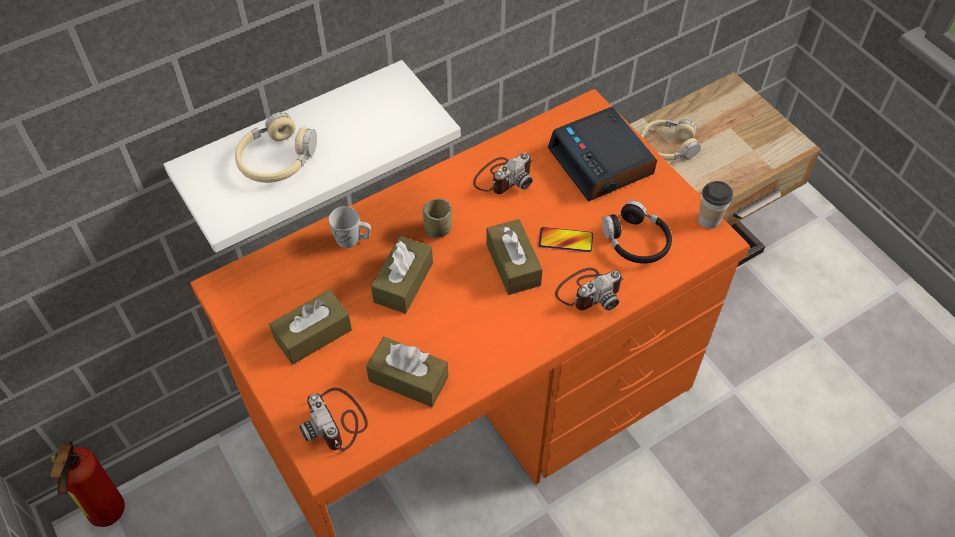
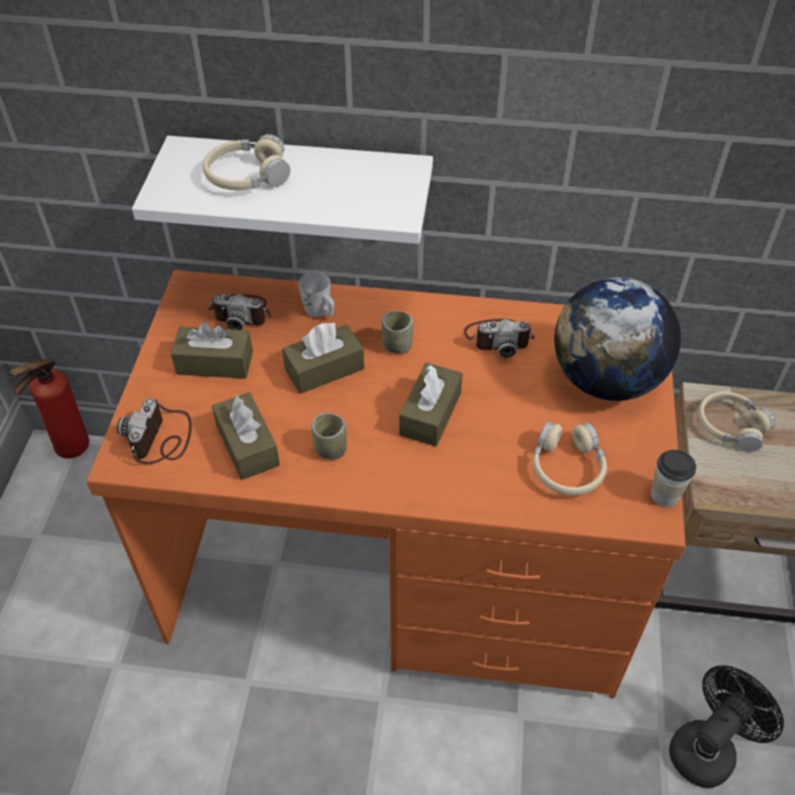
camera: 40 degrees right, 5 degrees down
(471, 339) = (330, 449): none -> cup
(565, 240) = (500, 424): phone -> none
(589, 291) = (475, 480): camera -> camera (242, 313)
(602, 162) = (606, 380): alarm clock -> globe
(636, 241) = (567, 467): black headphones -> beige headphones
(766, 378) = (707, 747): none -> black fan

